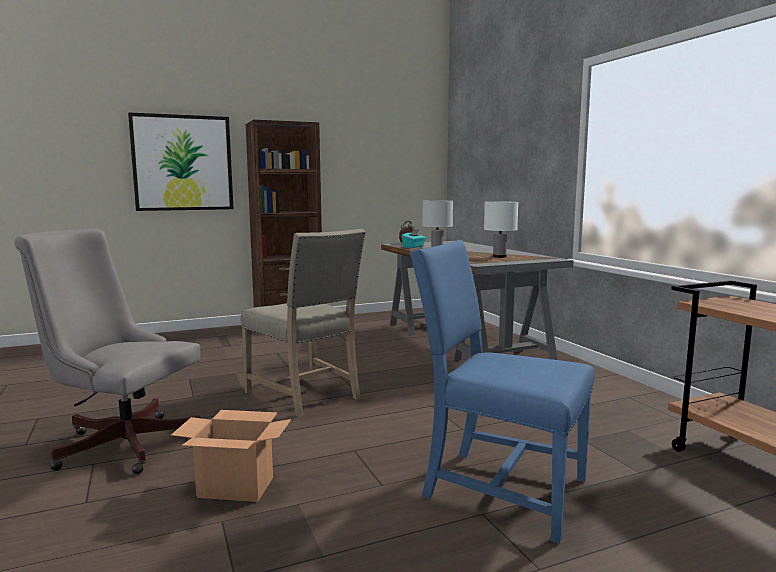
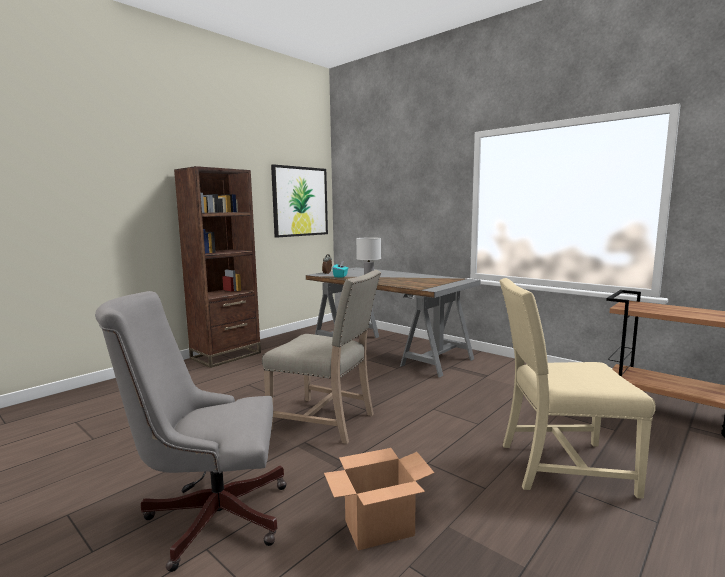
camera: 25 degrees left, 0 degrees up
(183, 163) = (113, 207): picture -> picture (300, 201)
(499, 488) = (560, 466): blue chair -> beige chair
(500, 256) = (427, 281): white table lamp -> none

